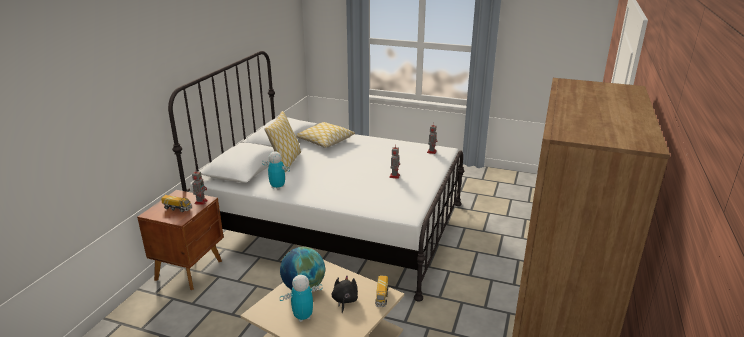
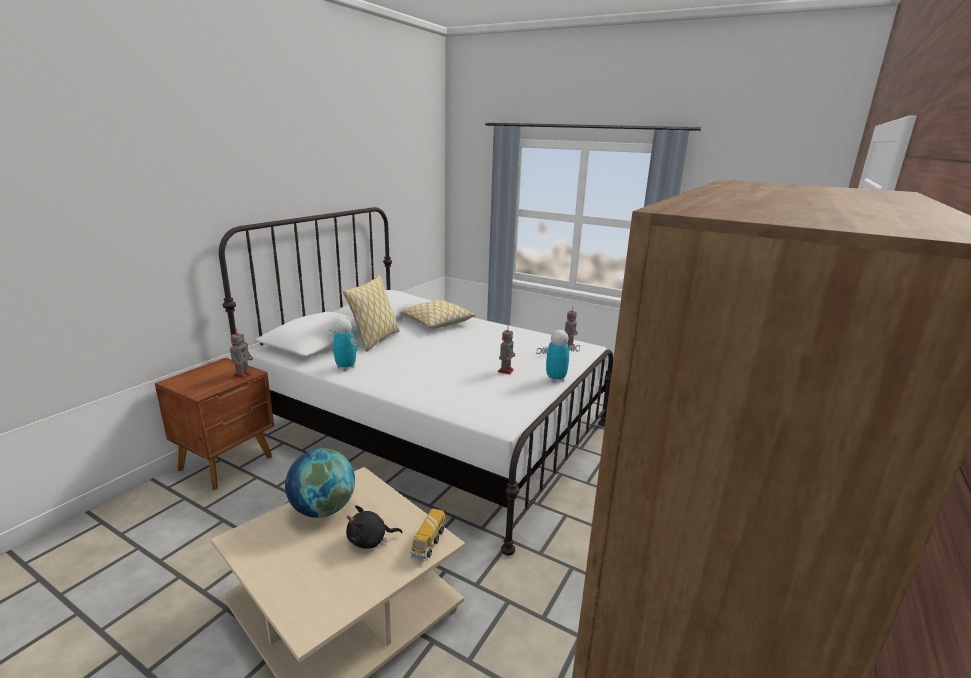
camera: 10 degrees right, 5 degrees down
(177, 208) = (209, 379): toy truck -> none
(303, 317) = (296, 557): toy robot -> toy robot (555, 379)
(344, 301) = (370, 540): black plush toy -> black plush toy turned 120 degrees counterclockwise

